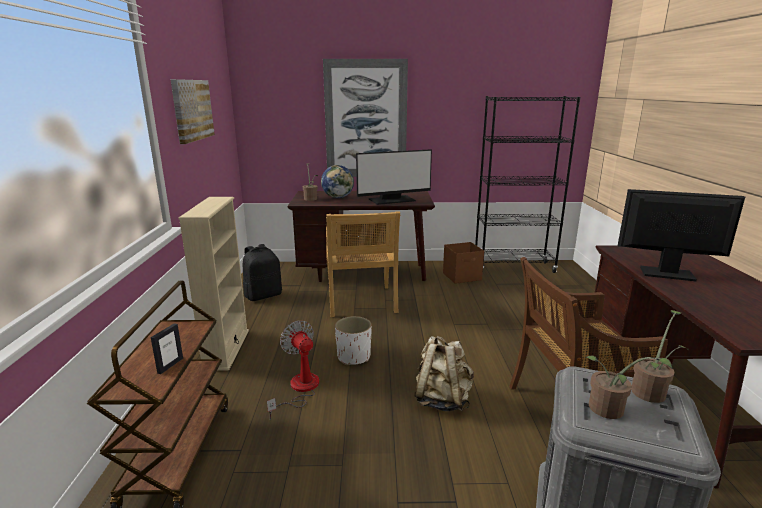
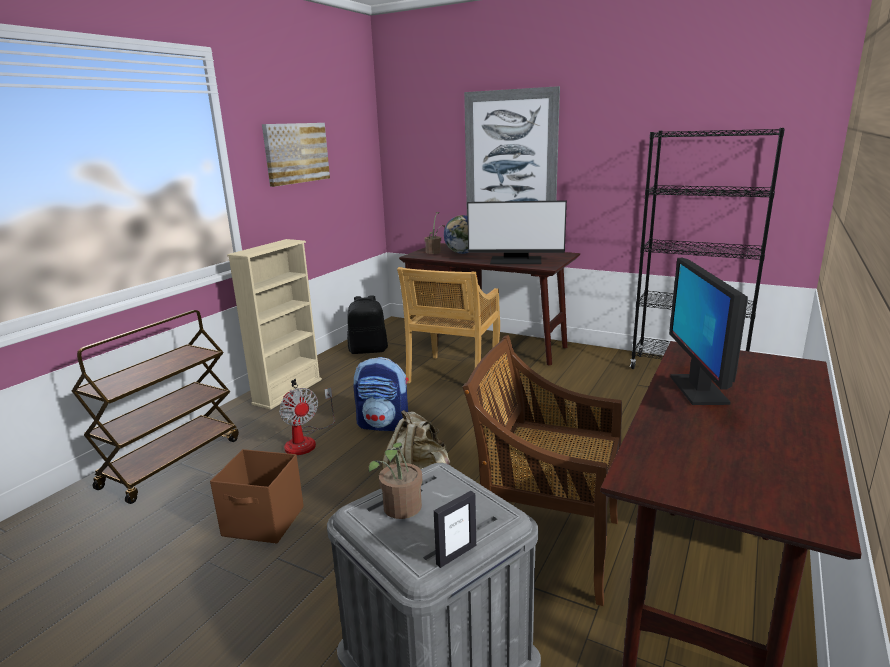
camera: 30 degrees right, 0 degrees up
(170, 365) = (146, 378): picture frame -> picture frame (456, 554)
(299, 389) = (306, 441): fan -> fan turned 150 degrees clockwise
(354, 357) = (384, 425): white planter -> backpack
(462, 277) = (602, 369): brown storage box -> brown storage box (264, 522)
(651, 391) = (480, 508): potted plant -> none
(667, 274) = (698, 389): monitor -> monitor turned 135 degrees counterclockwise

